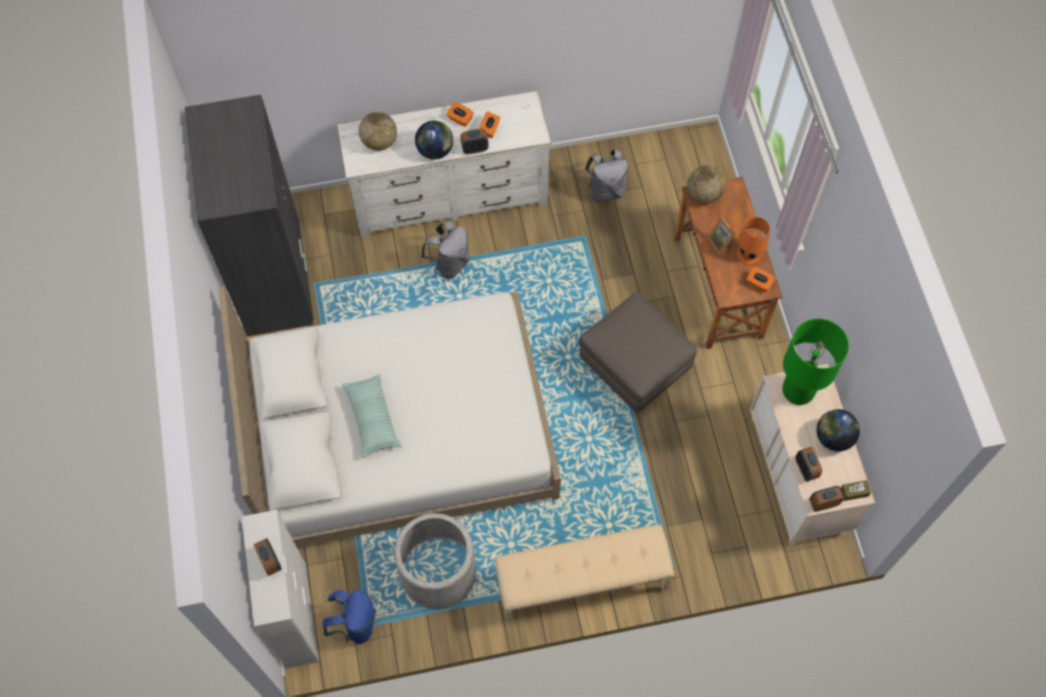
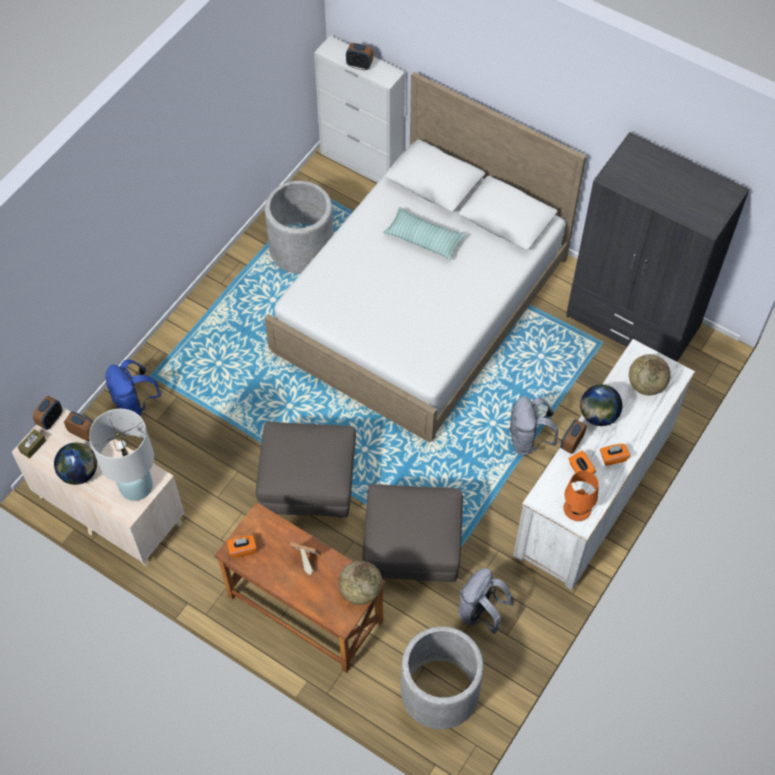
camera: 135 degrees right, 5 degrees down
(355, 624) = (321, 185): blue backpack -> blue backpack (135, 404)
(581, 584) = (202, 315): beige bench -> none
(607, 264) = (412, 548): none -> grey ottoman
(680, 171) = (439, 691): none -> grey planter
(748, 254) = (274, 568): orange table lamp -> orange table lamp (577, 508)
(797, 390) = (136, 486): green table lamp -> white table lamp

